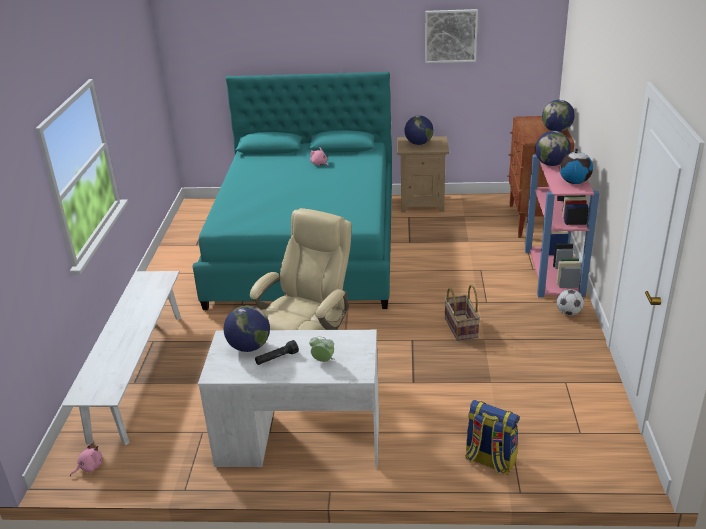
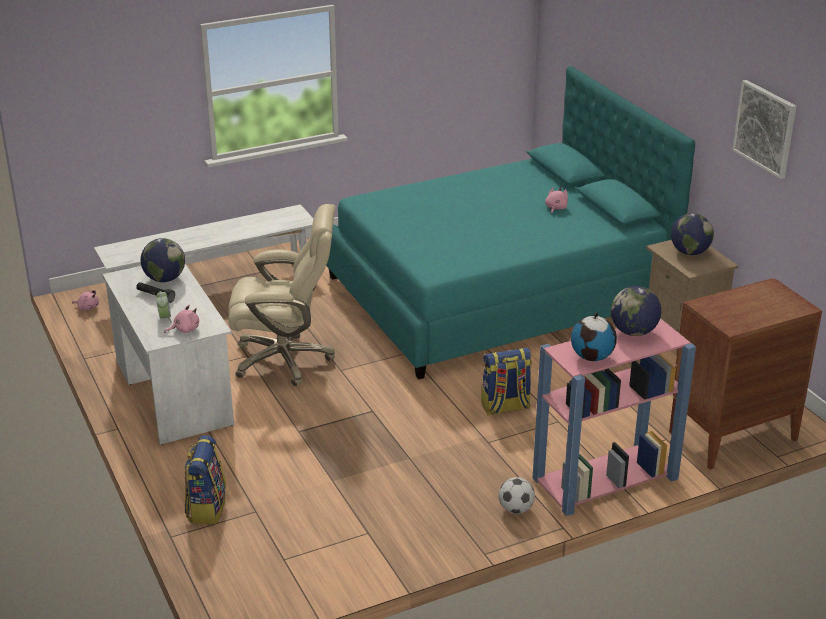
camera: 60 degrees right, 0 degrees up
(353, 353) = (185, 329): none -> pink plush toy
(450, 284) = (505, 407): none -> backpack
(460, 327) = (420, 436): basket -> none
(556, 130) = (757, 317): globe -> none

